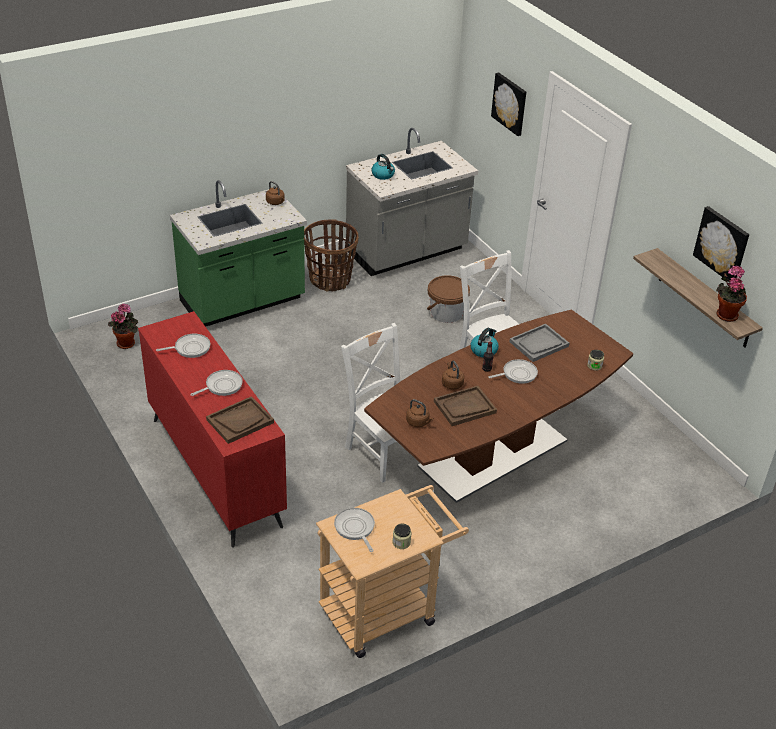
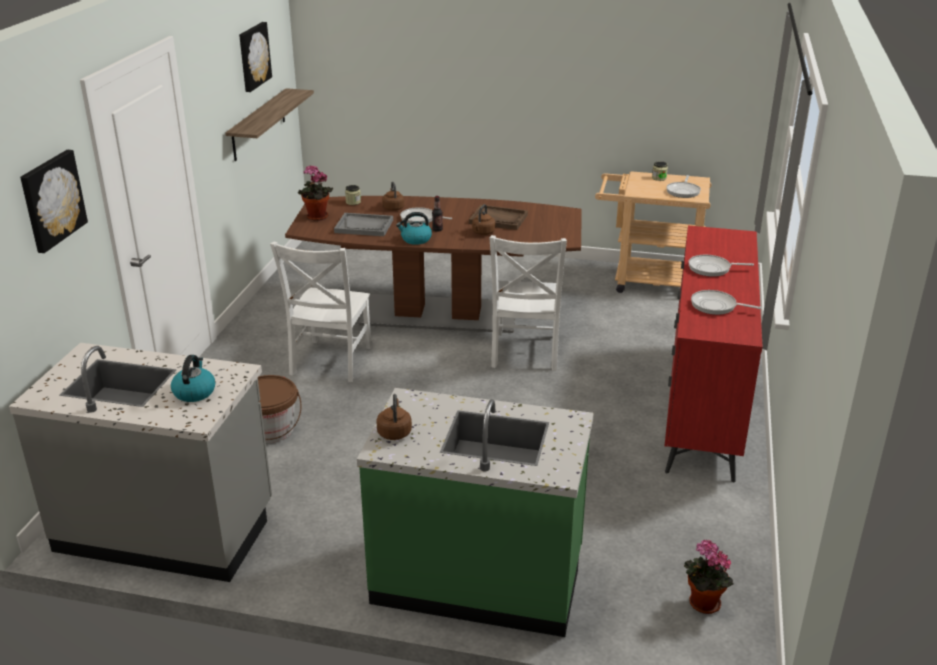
camera: 135 degrees left, 10 degrees down
(240, 421) = (719, 243): brown tray -> none
(330, 280) = (322, 545): basket -> none
(418, 422) = (549, 225): brown kettle -> brown kettle (393, 208)
(725, 314) = (289, 97): potted plant -> potted plant (316, 217)

